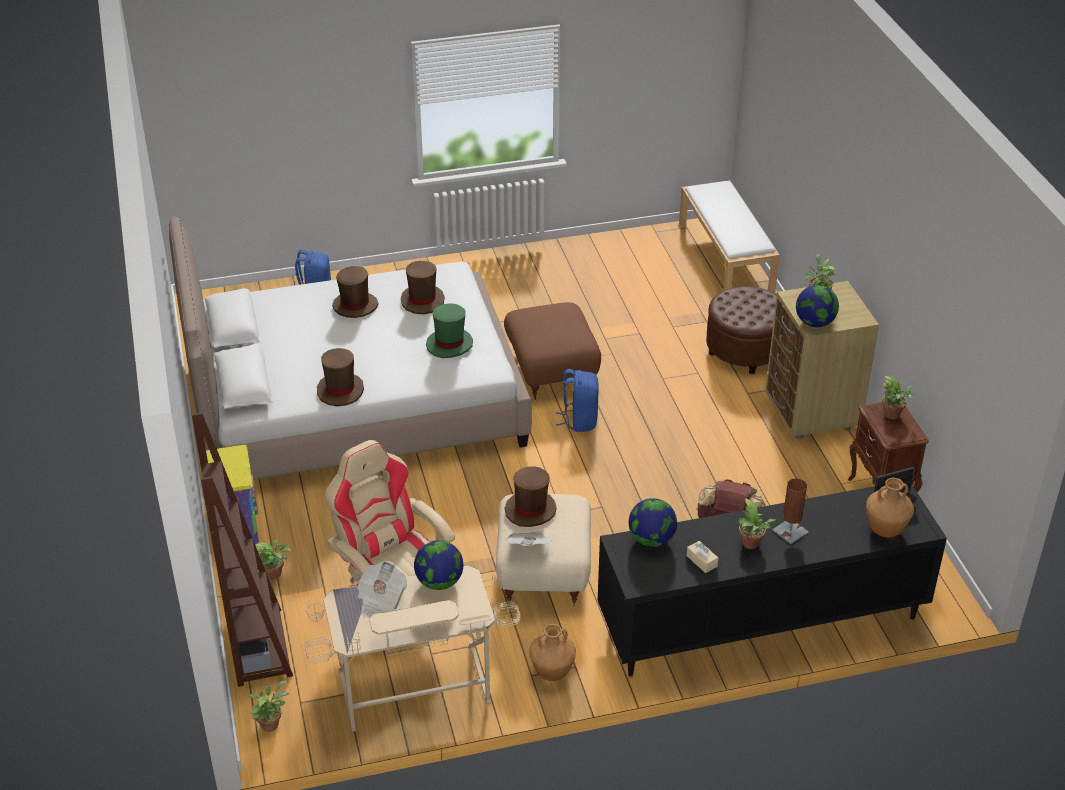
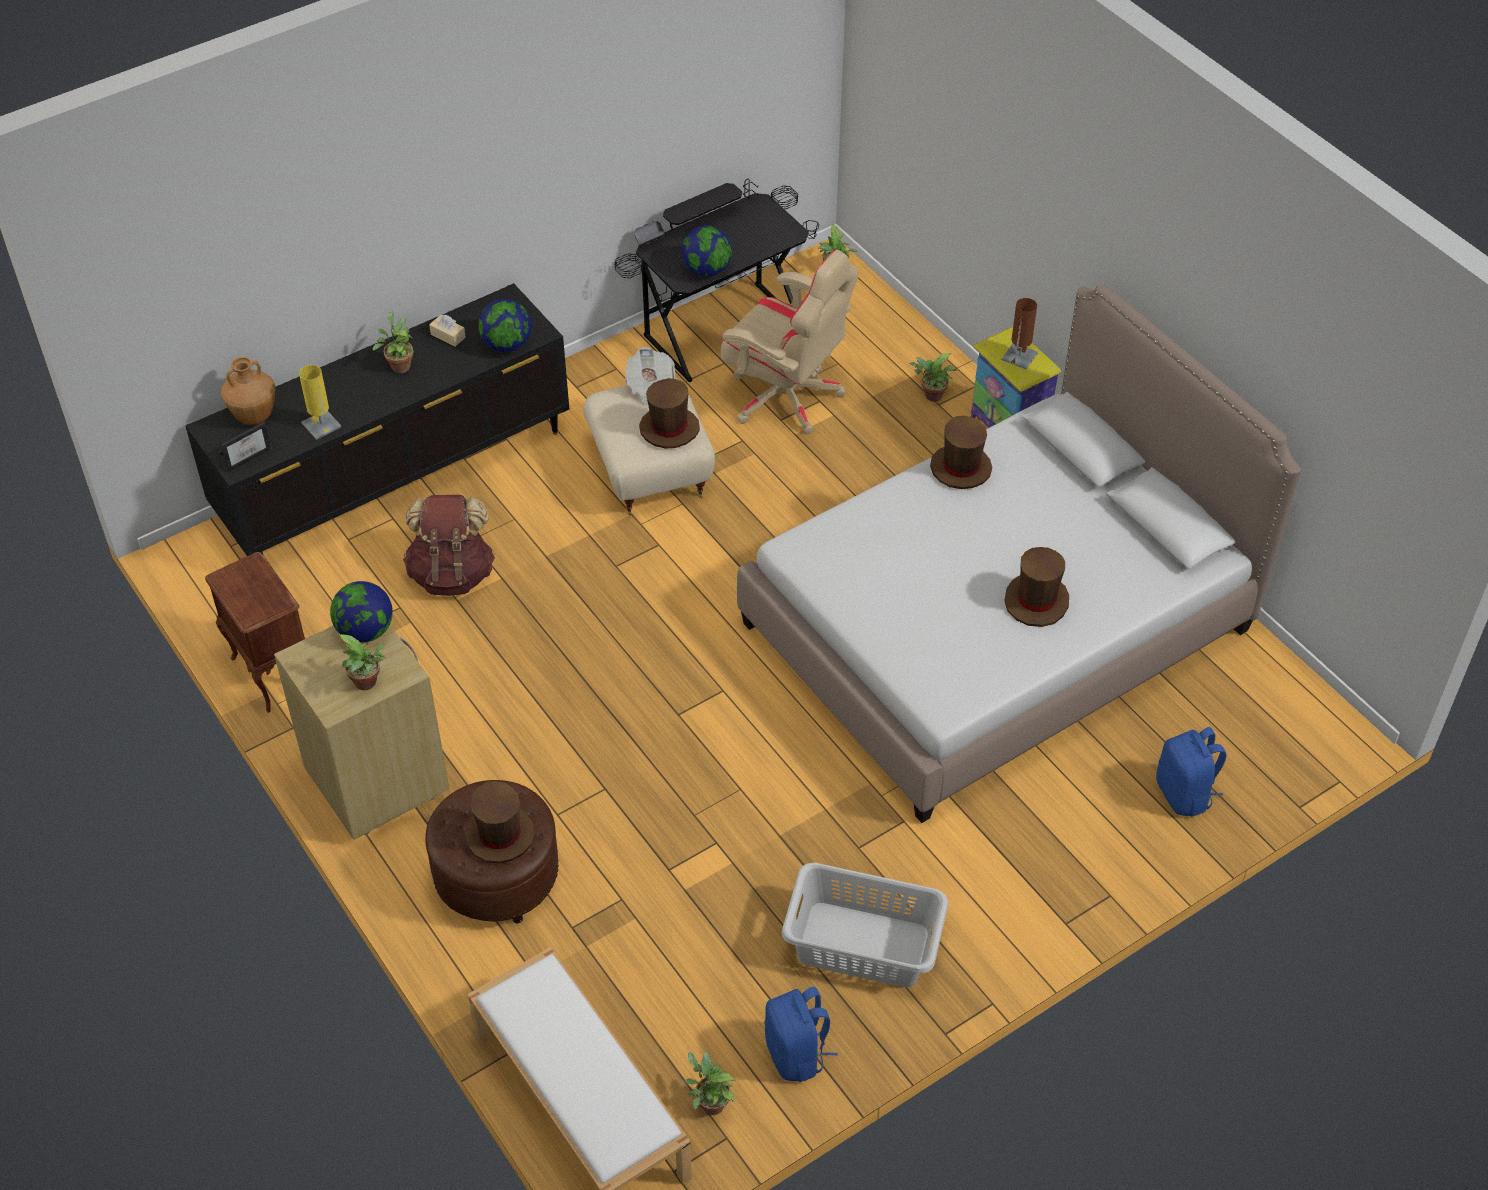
camera: 160 degrees right, 10 degrees up
(259, 647) = (893, 327): brown bookcase -> none
(380, 600) = (752, 241): newspaper -> none
(414, 690) = (721, 328): beige desk -> black desk
(422, 300) = (952, 636): brown hat -> brown hat (499, 835)
(449, 344) = (869, 567): green hat -> none
(545, 279) = (863, 946): none -> grey laundry basket
(550, 372) = (768, 754): brown ottoman -> none
(551, 673) = (597, 375): brown vase -> none
(579, 420) = (693, 683): blue backpack -> blue backpack (797, 1054)
(790, 531) = (360, 389): brown table lamp -> brown table lamp (1019, 356)
(828, 509) = (321, 425): none -> yellow table lamp
(893, 415) = (251, 600): potted plant -> potted plant (710, 1103)

